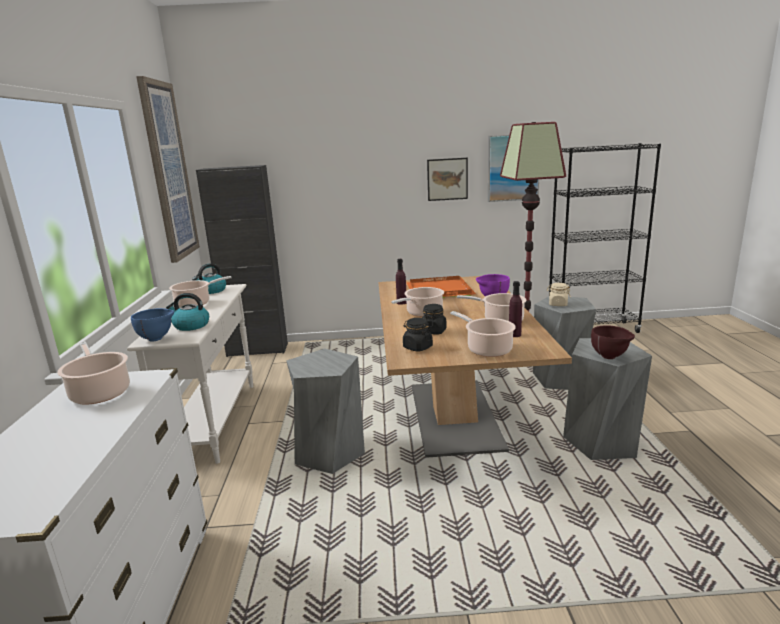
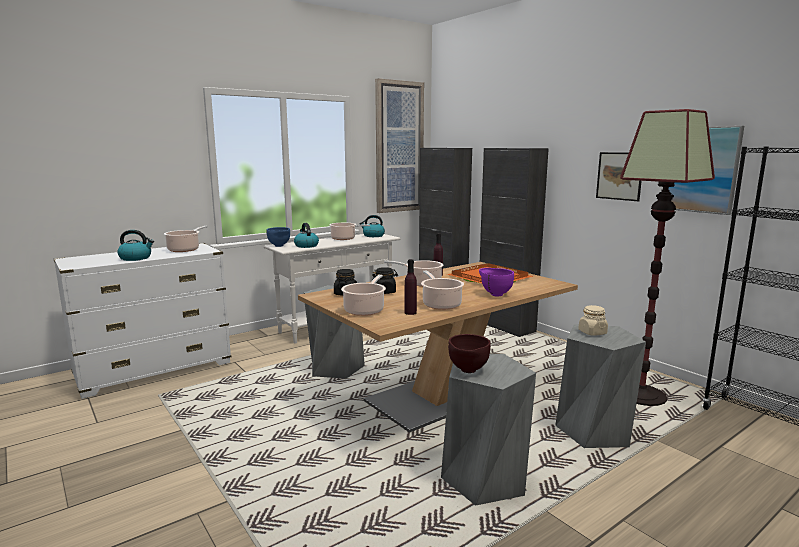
camera: 55 degrees right, 5 degrees down
(85, 439) = (136, 258): none -> kettle
(356, 344) = (506, 327): none -> black cabinet

